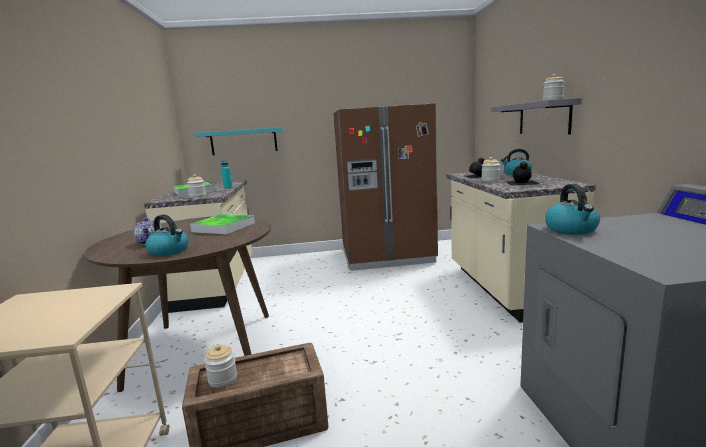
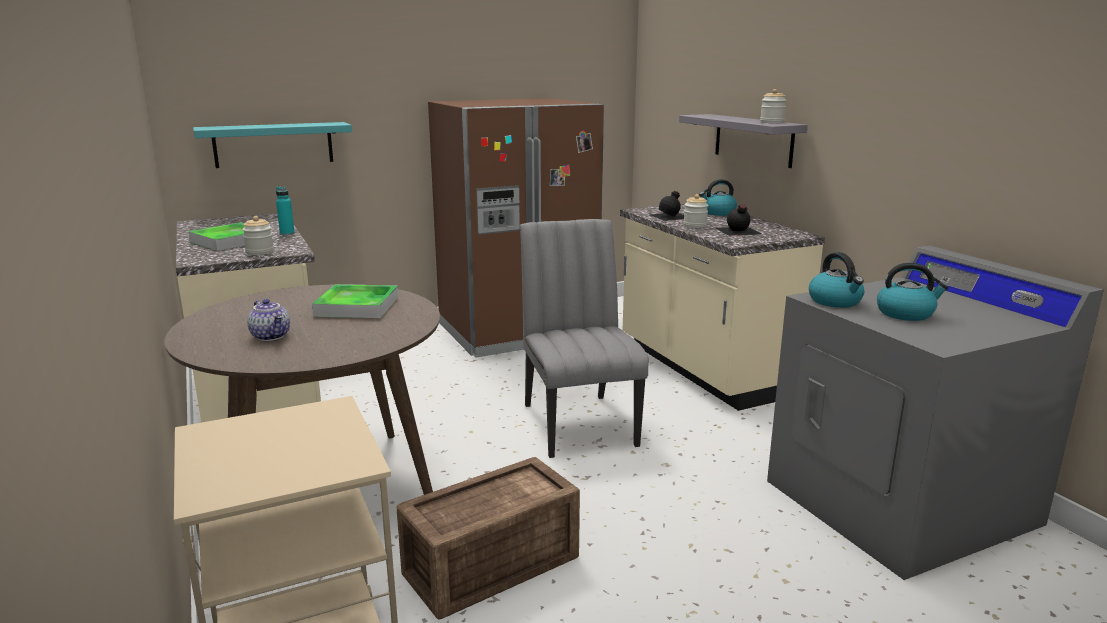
camera: 20 degrees left, 5 degrees up
(170, 251) = (331, 349): kettle -> kettle (906, 314)
(223, 379) = (455, 512): jar -> none
(391, 321) = (579, 425): none -> grey chair

